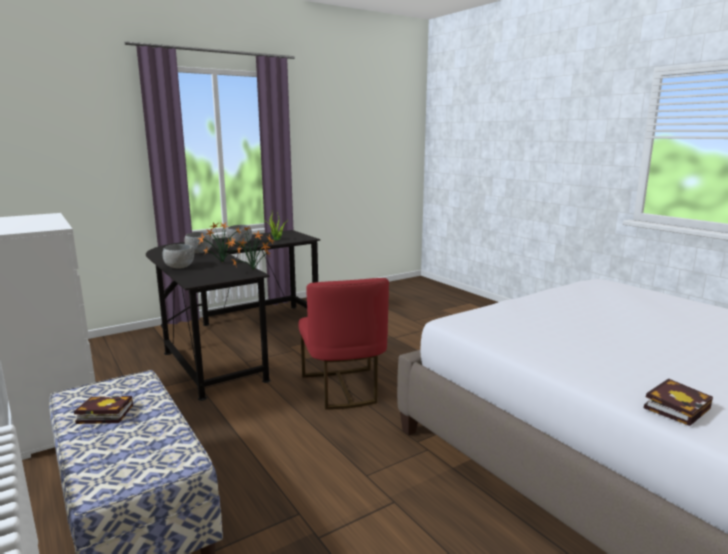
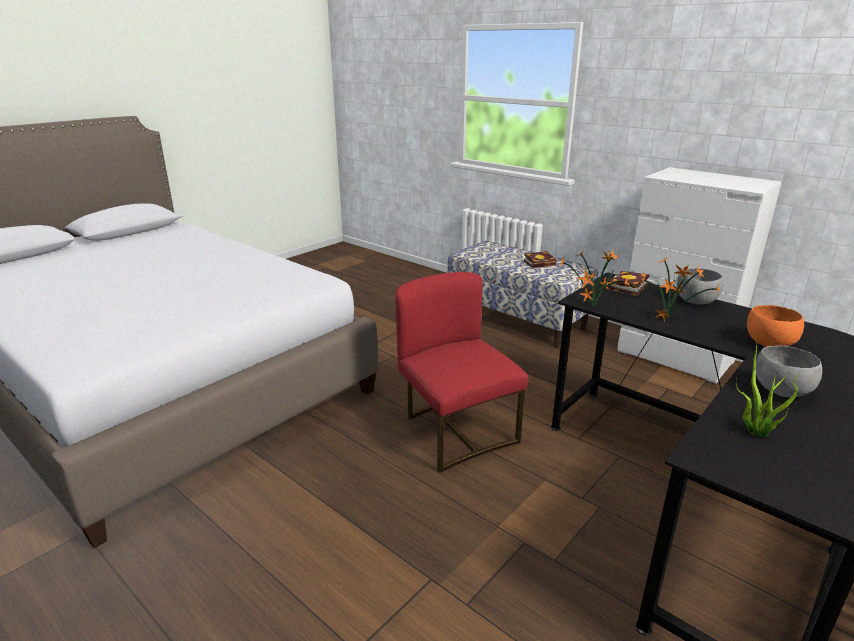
camera: 165 degrees right, 10 degrees up
(200, 252) = (768, 344): grey bowl -> orange bowl
(676, 407) = (211, 240): book -> book (628, 287)

